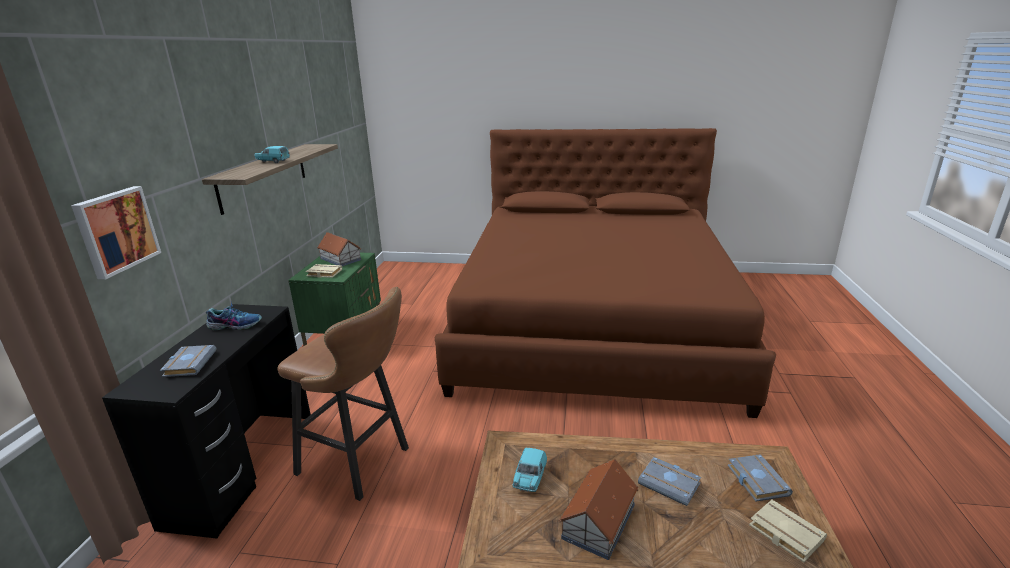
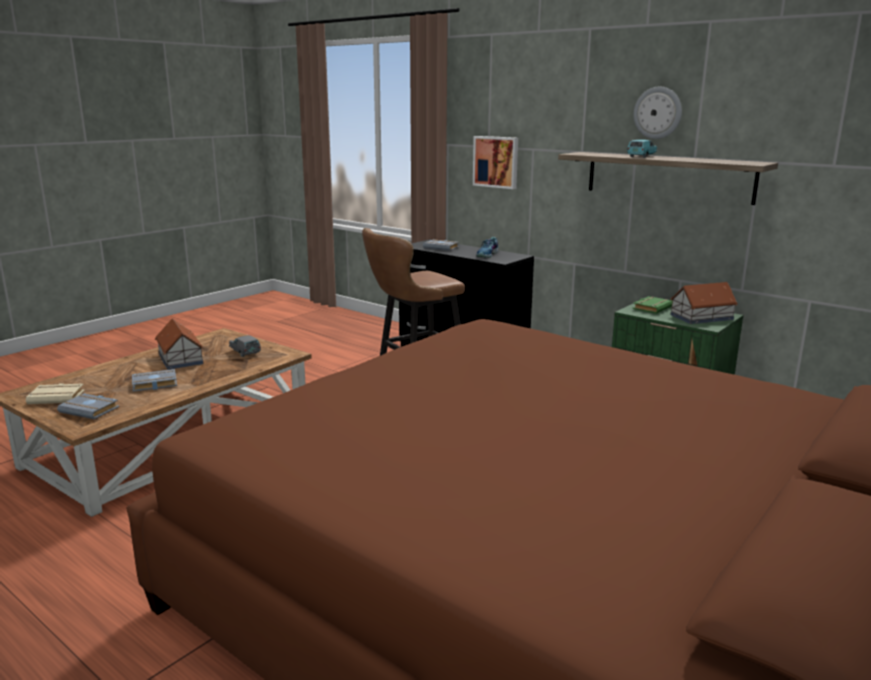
camera: 120 degrees right, 5 degrees down
(243, 123) = (658, 113): none -> wall clock
(323, 273) = (651, 307): beige book -> green book
(529, 478) = (244, 352): turquoise toy car -> grey toy car

